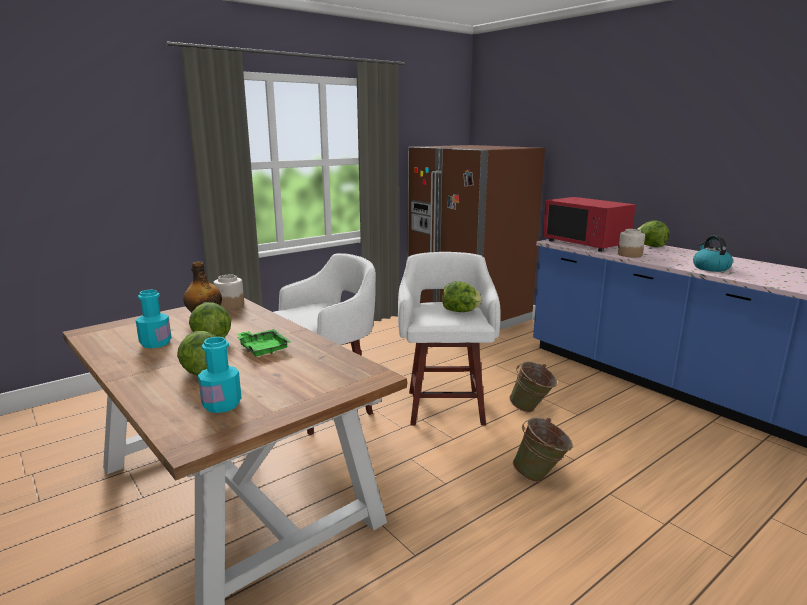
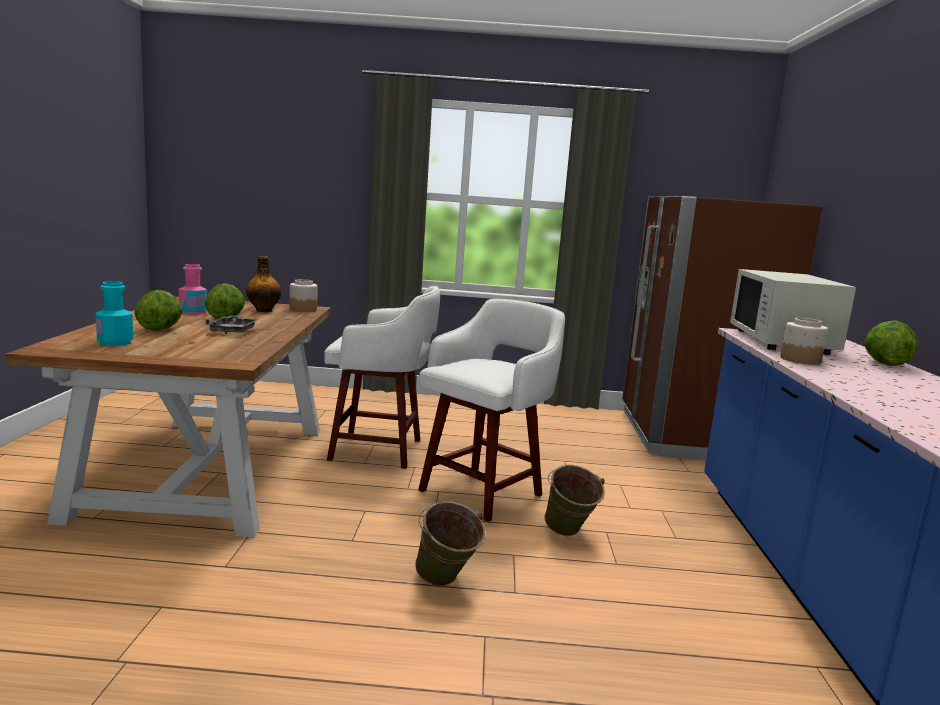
camera: 40 degrees right, 5 degrees down
(155, 343) = (193, 312): turquoise bottle -> pink bottle
(263, 349) = (233, 331): green tray -> grey tray
(460, 311) = (496, 370): lettuce -> none
(585, 243) = (782, 342): red microwave -> white microwave
(710, 268) = (880, 395): kettle -> none

